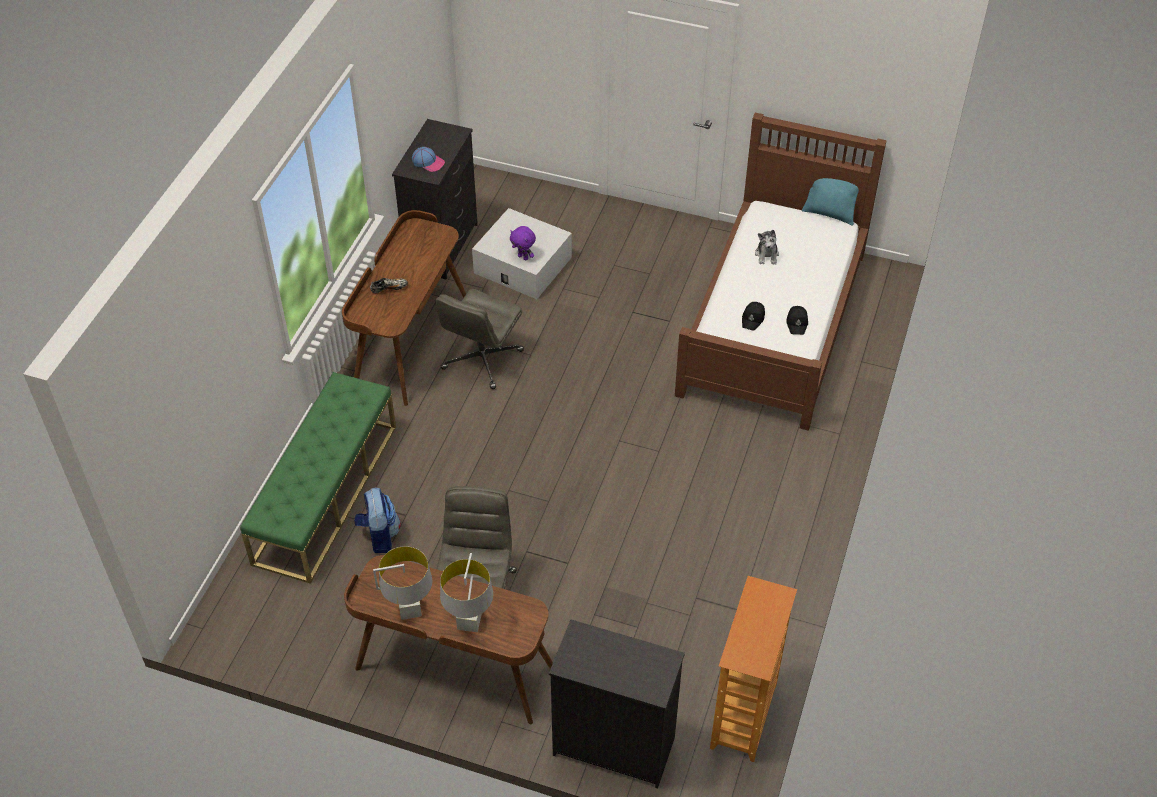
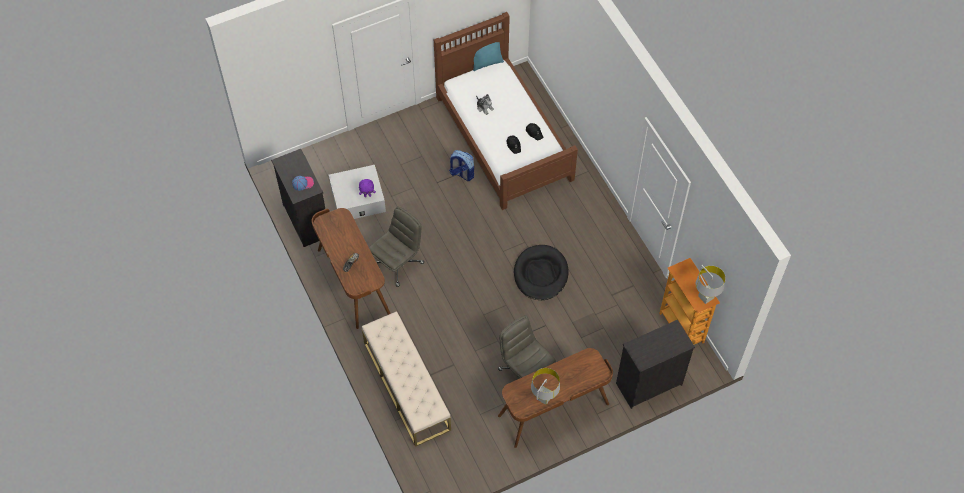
camera: 45 degrees left, 10 degrees up
(326, 493) = (406, 386): green bench -> beige bench
(379, 535) = (453, 383): backpack -> backpack (461, 174)
(469, 623) = (573, 382): grey table lamp -> grey table lamp (705, 297)
(482, 360) = (397, 263): grey office chair -> grey office chair turned 120 degrees counterclockwise
(634, 501) = (540, 274): none -> black dog bed

